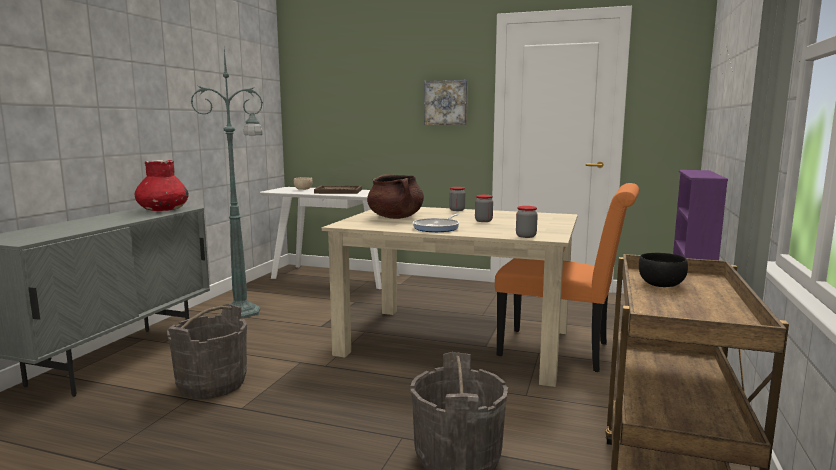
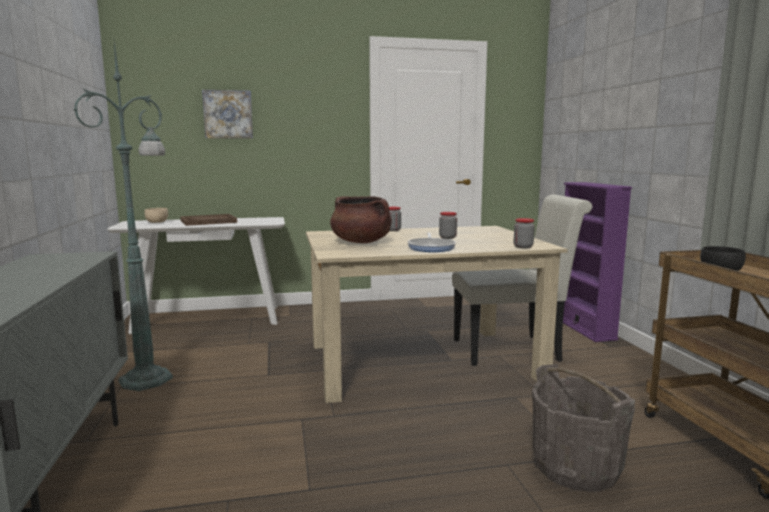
camera: 30 degrees left, 0 degrees up
(163, 210) = (68, 259): red vase -> none
(211, 384) = (232, 473): grey bucket -> none
(446, 103) = (320, 123): picture -> picture (228, 114)
(562, 351) = (513, 350): orange chair -> white chair

